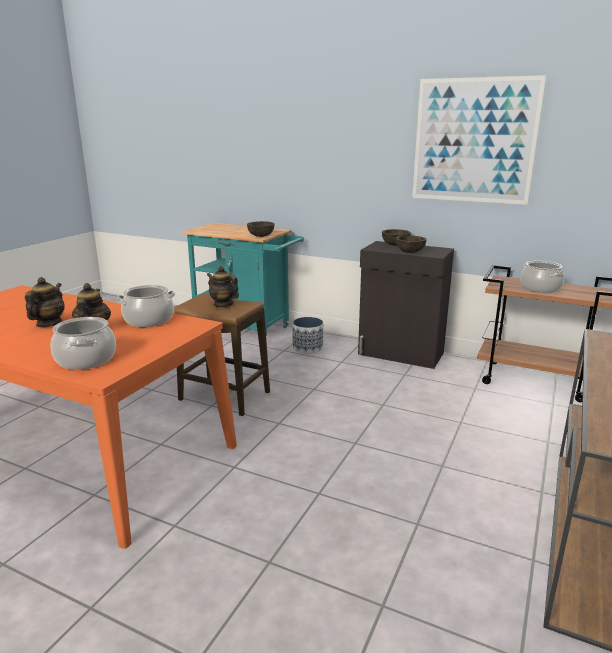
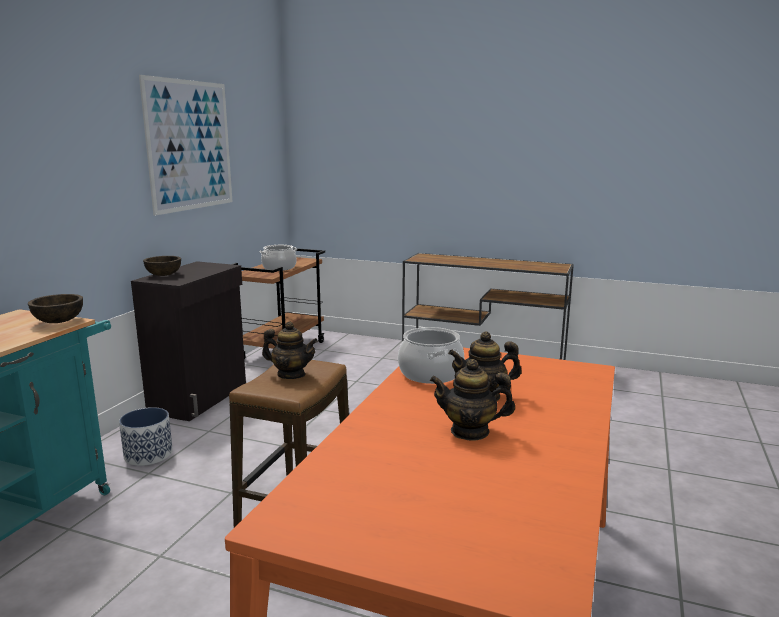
camera: 95 degrees left, 5 degrees down
(86, 359) = (564, 383): cooking pot -> none
(223, 304) = (291, 375): teapot -> teapot turned 105 degrees counterclockwise
(410, 252) = (206, 271): brown bowl -> none

